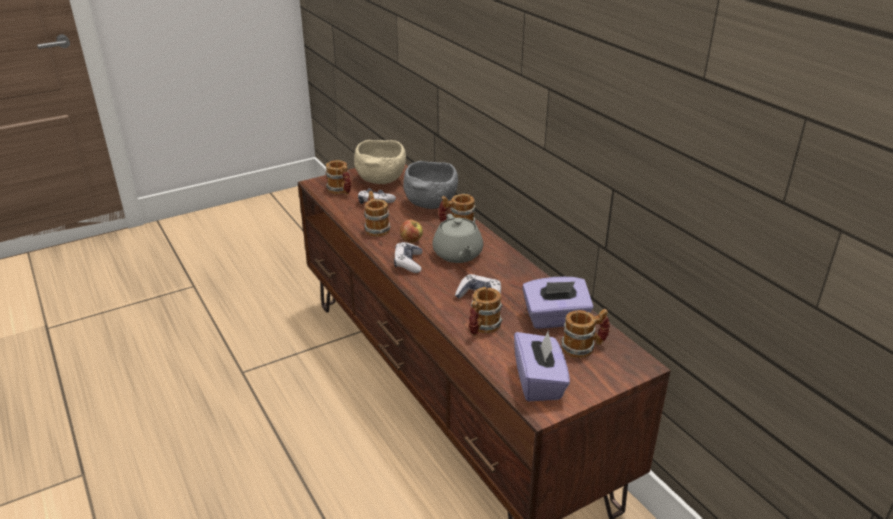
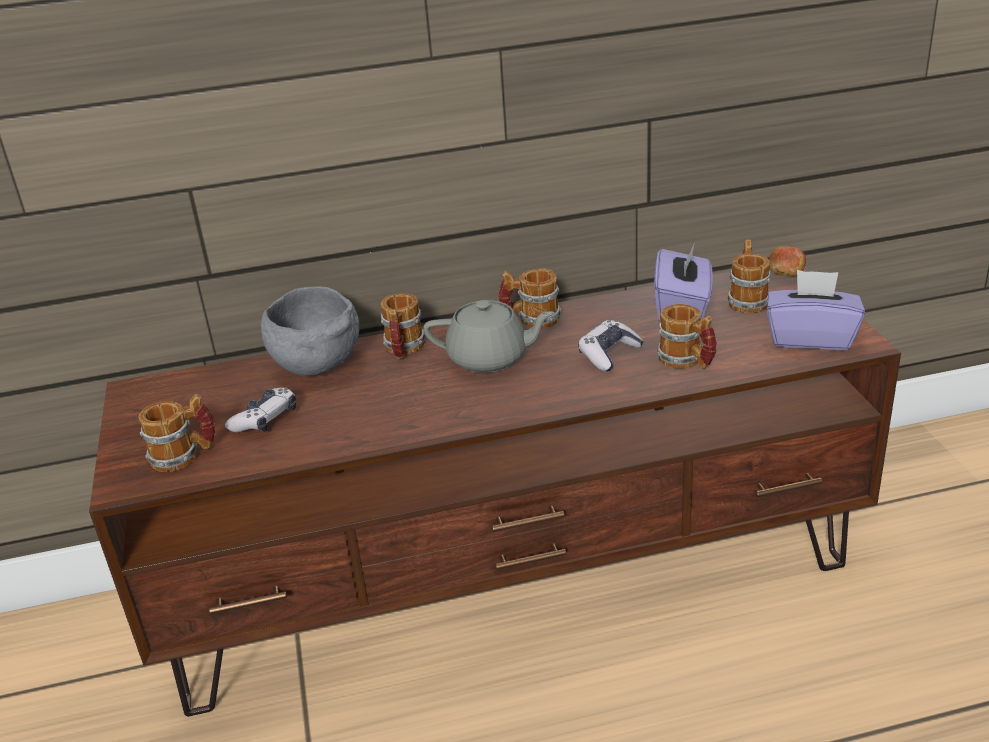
camera: 70 degrees left, 0 degrees up
(376, 228) = (355, 426): mug -> mug (530, 319)
(381, 180) = (182, 406): beige bowl -> none
(408, 263) = (489, 404): game controller -> none
(411, 240) = (421, 395): apple -> apple (786, 276)

